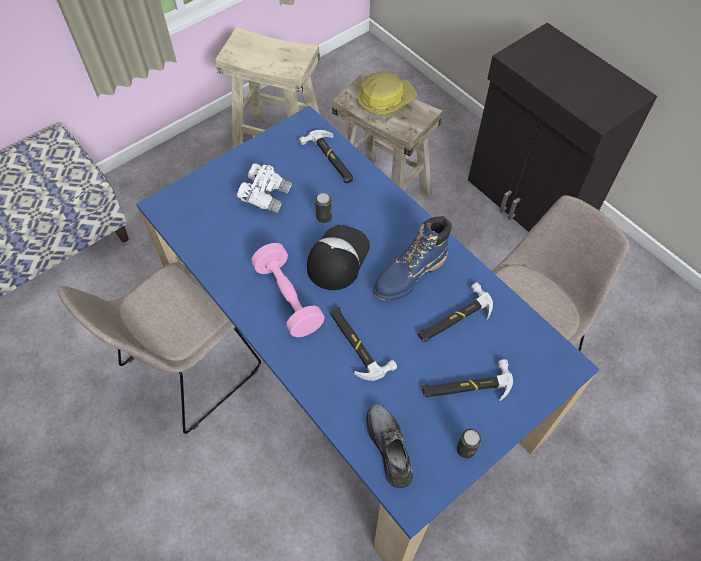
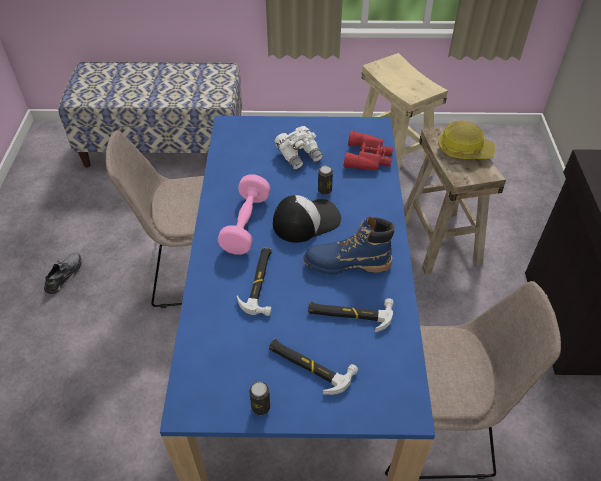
camera: 40 degrees right, 10 degrees down
(330, 159) = (368, 157): hammer -> red binoculars
(389, 446) = (210, 362): grey shoe -> grey shoe (65, 275)

